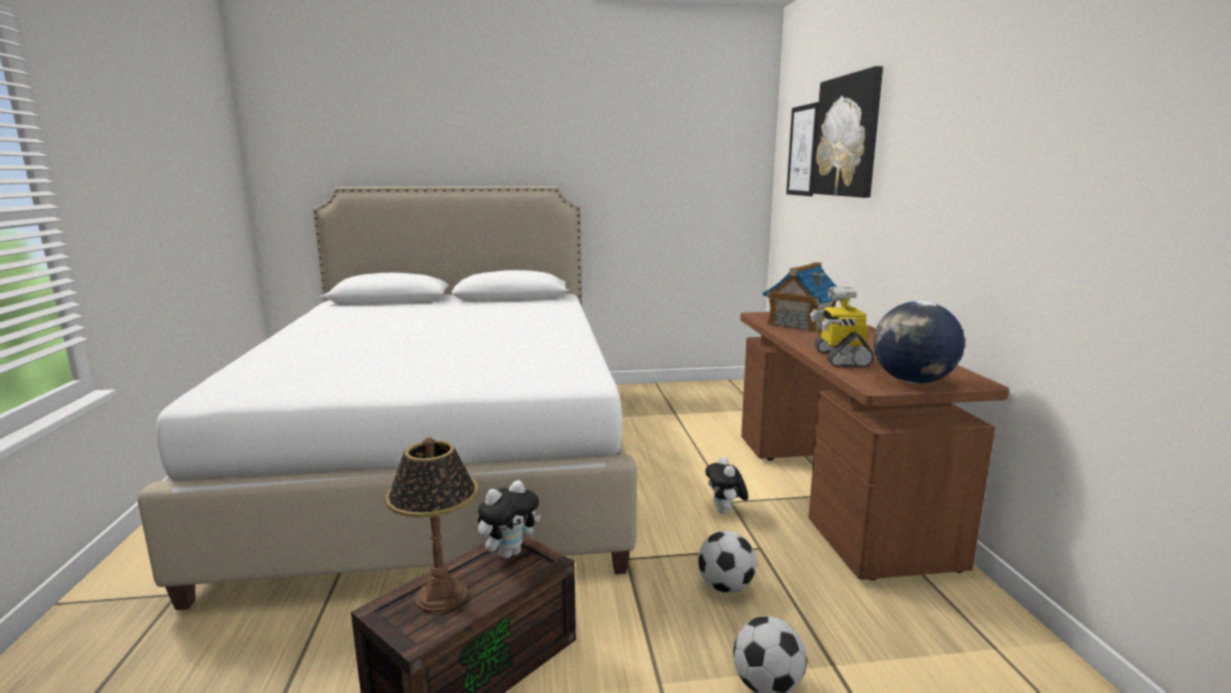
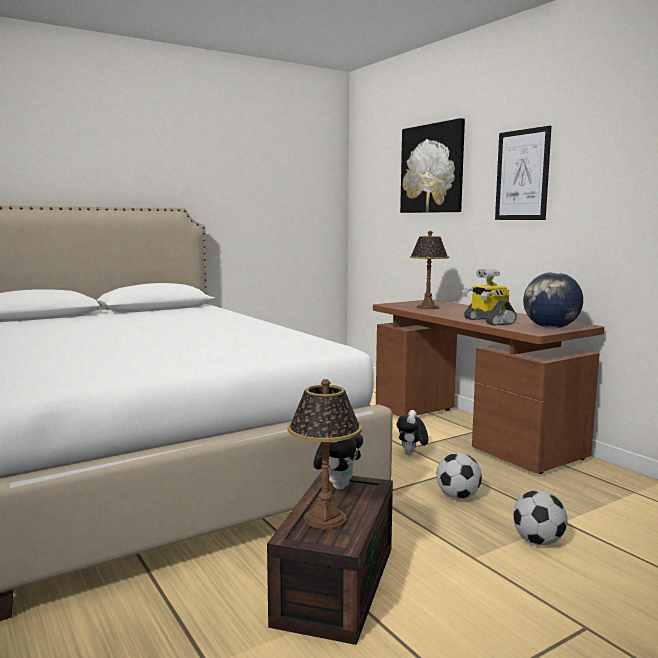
camera: 25 degrees left, 5 degrees down
(725, 512) = (411, 454): plush toy -> plush toy turned 45 degrees clockwise
(801, 324) = (427, 307): toy house -> table lamp
(803, 151) = (383, 181): picture -> picture (522, 175)

